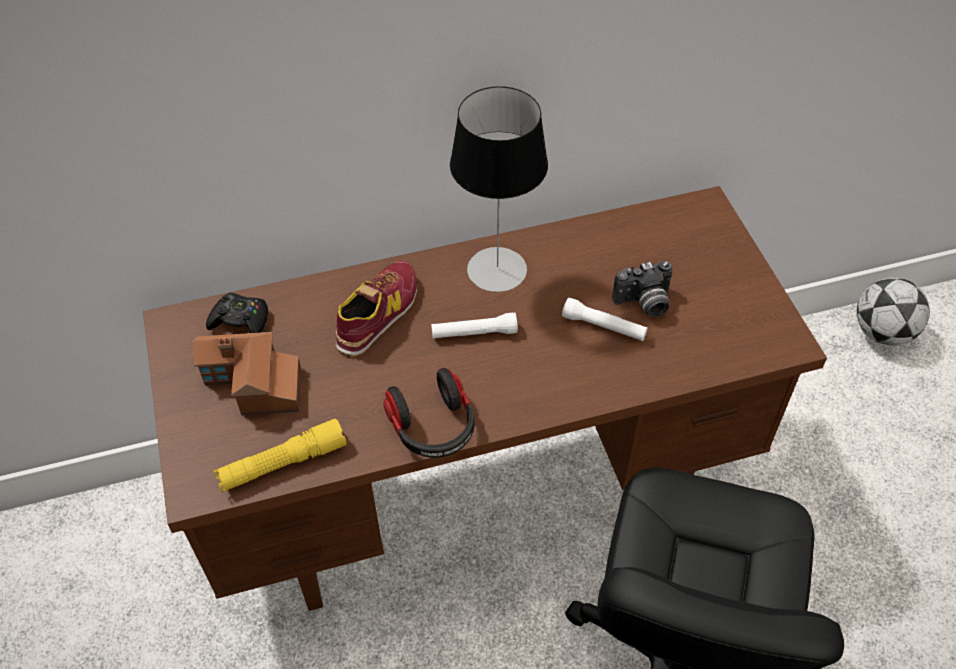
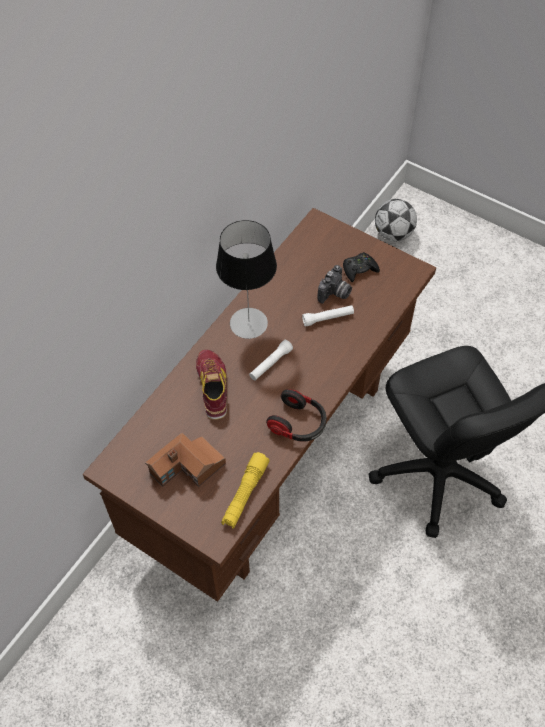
camera: 40 degrees left, 5 degrees up
(240, 320) = (144, 441): black game controller -> black game controller (359, 269)

